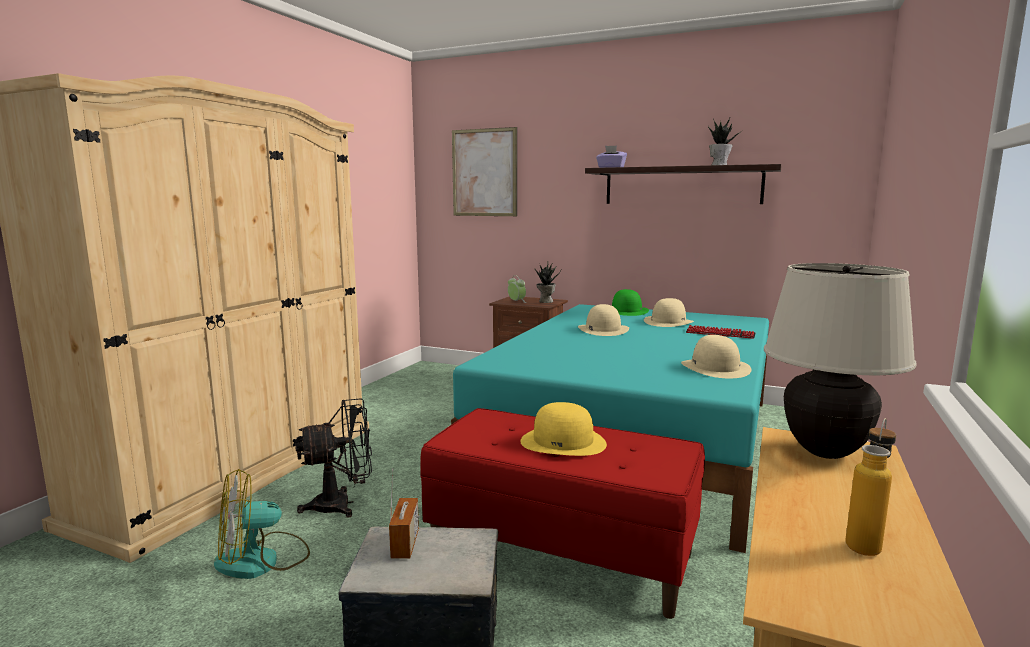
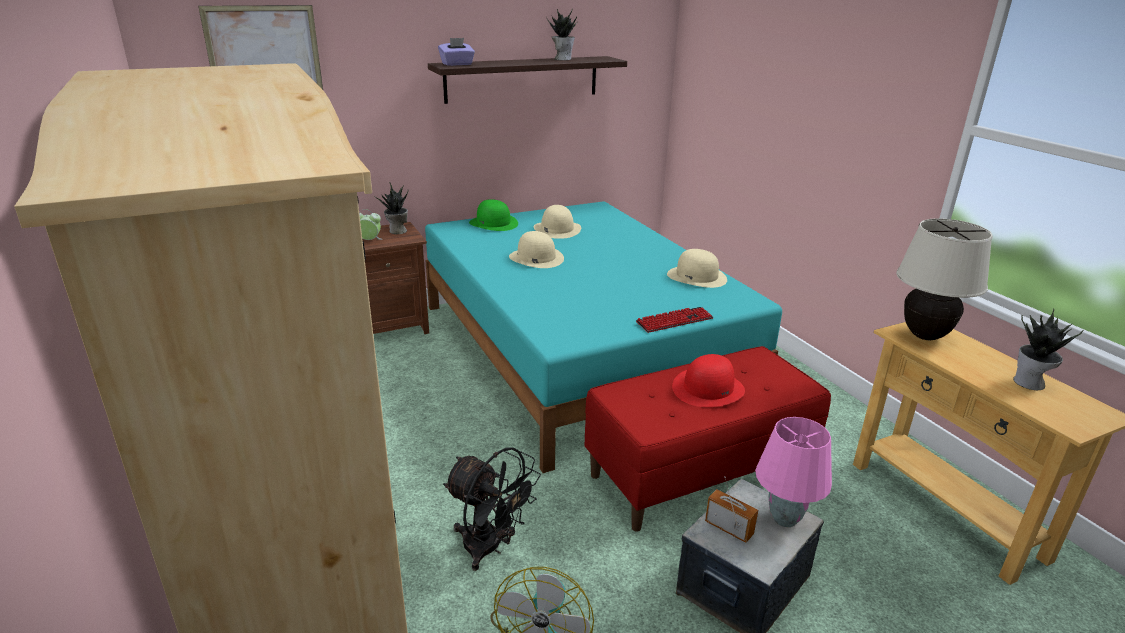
camera: 50 degrees left, 15 degrees up
(342, 504) = (490, 548): black fan -> black fan turned 105 degrees clockwise
(459, 569) = (783, 518): none -> pink table lamp
(563, 442) = (708, 388): yellow hat -> red hat
(720, 334) = (620, 234): keyboard -> keyboard (674, 321)
(865, 542) = (1029, 383): bottle -> potted plant

